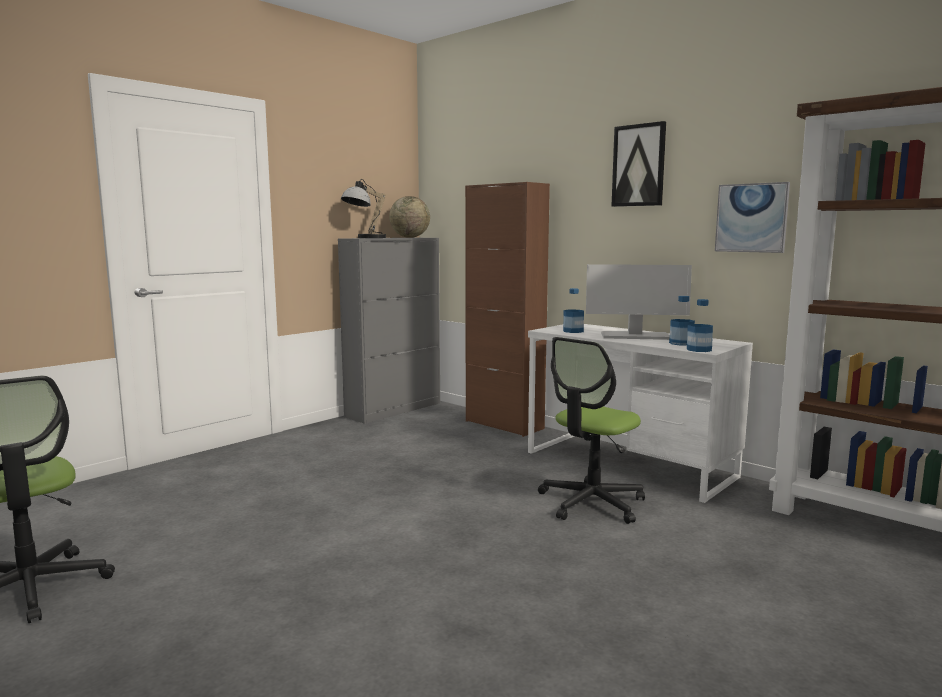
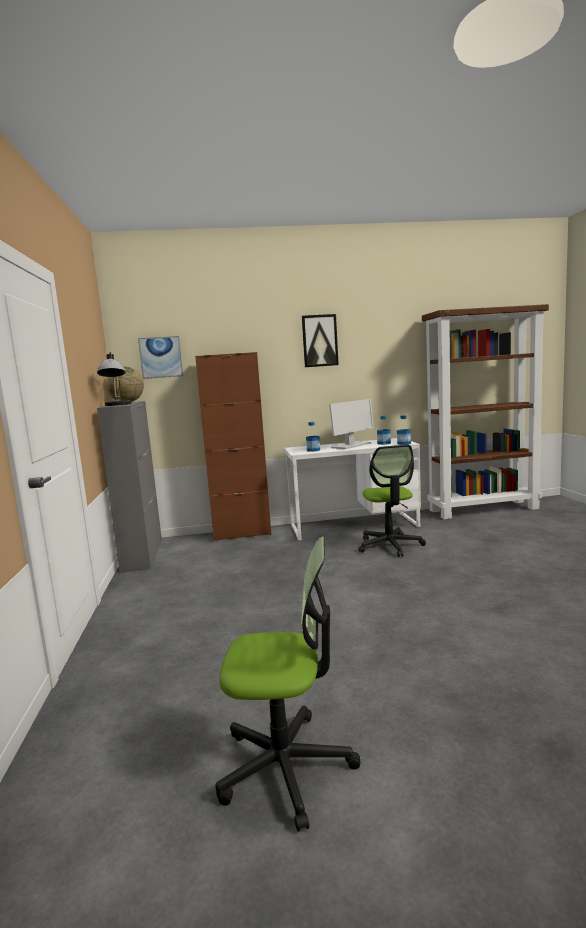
camera: 50 degrees left, 0 degrees up
(751, 218) = (390, 369): picture -> picture (161, 357)

